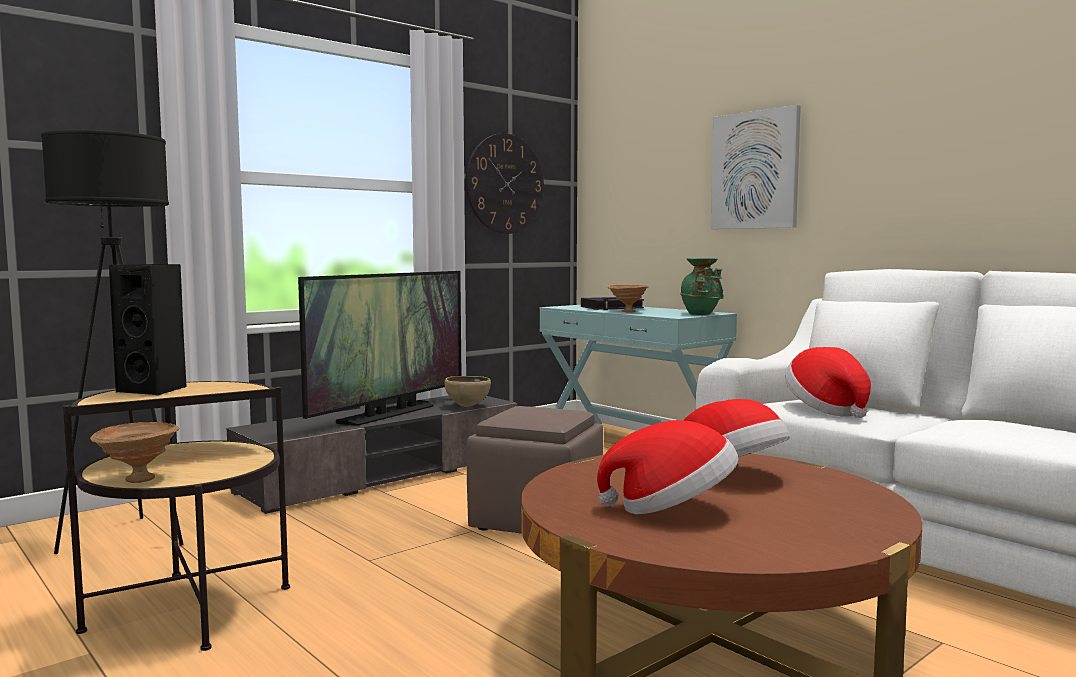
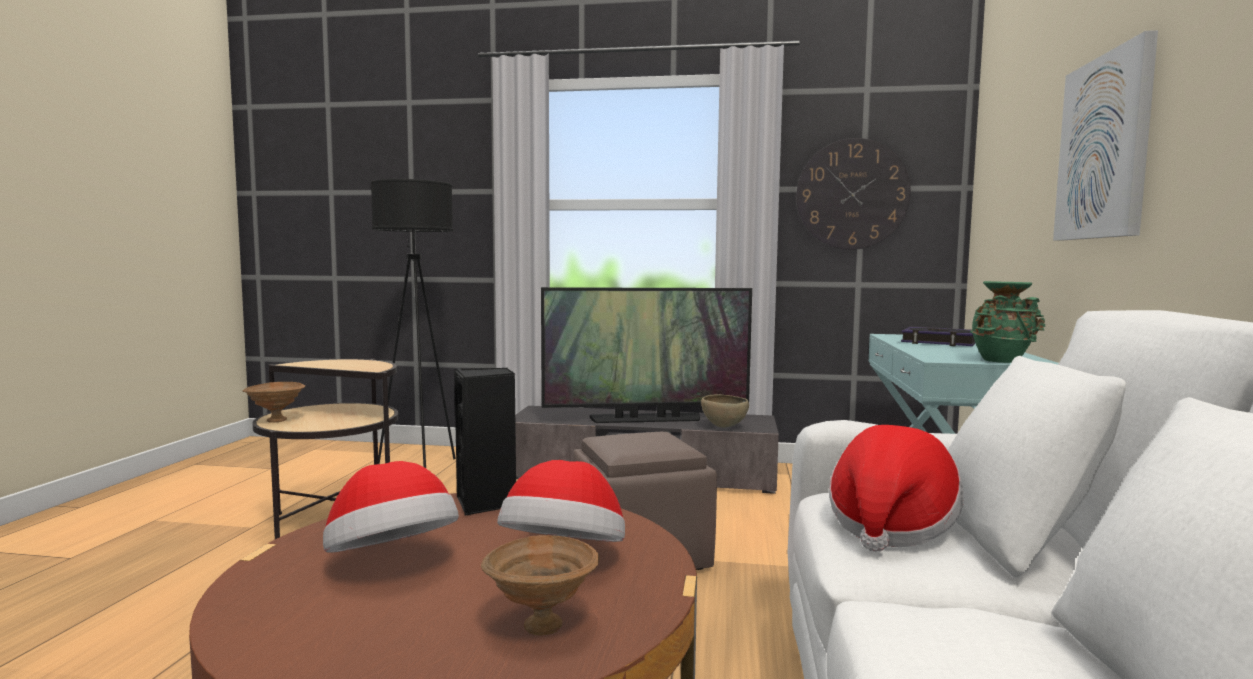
camera: 50 degrees right, 0 degrees up
(155, 390) = (340, 362): black speaker -> black speaker (486, 503)
(628, 312) = (924, 348): brown bowl -> brown bowl (539, 626)

